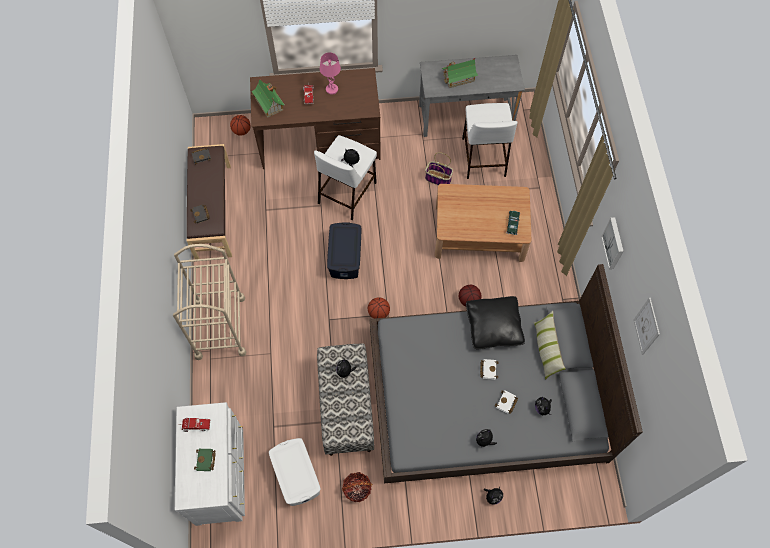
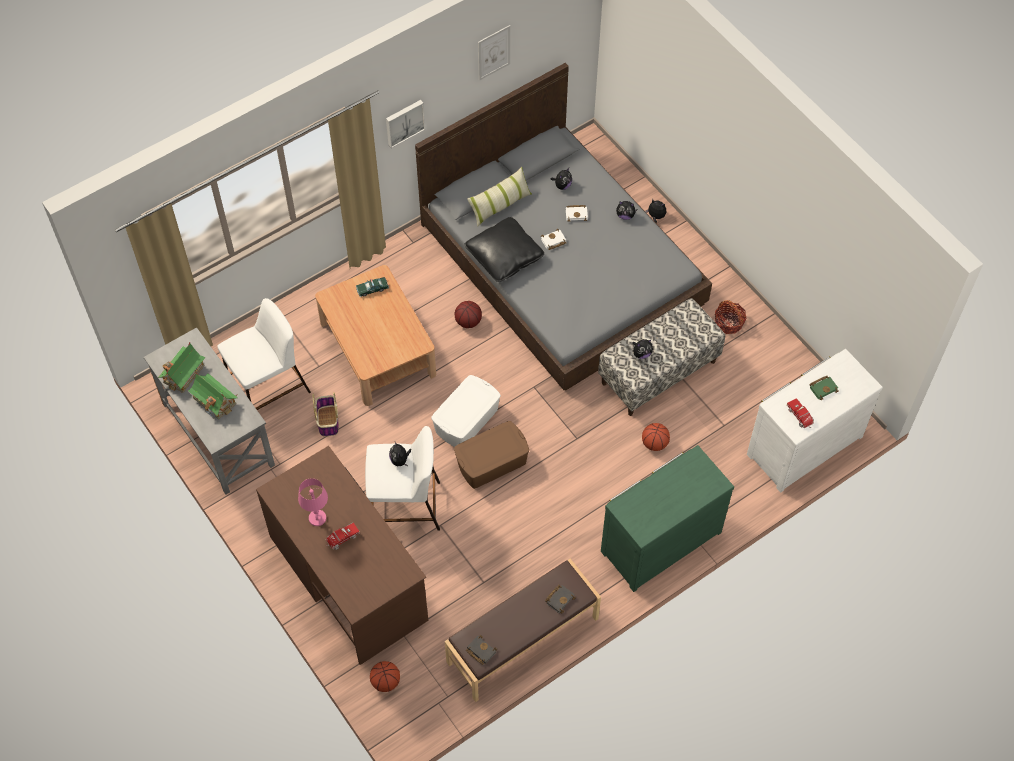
camera: 120 degrees left, 5 degrees down
(220, 327) = (658, 540): beige cart -> green dresser
(269, 103) = (380, 576): toy house -> toy house (183, 374)
(297, 475) = (754, 378): white storage box -> white storage box (466, 420)
(345, 256) = (491, 462): blue storage box -> brown storage box
(379, 313) = (537, 396): basketball -> basketball (654, 443)

